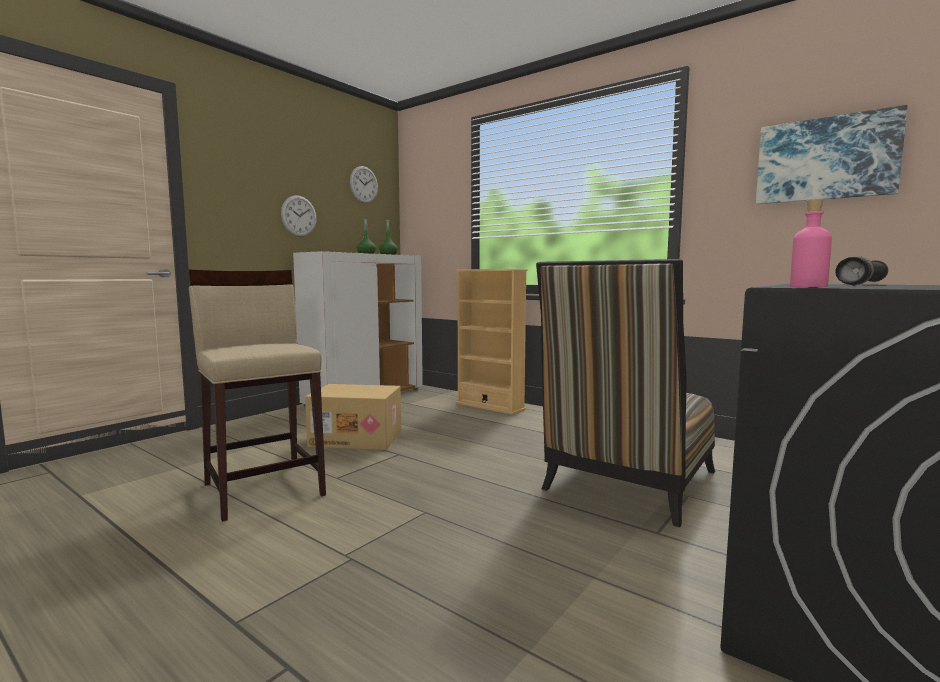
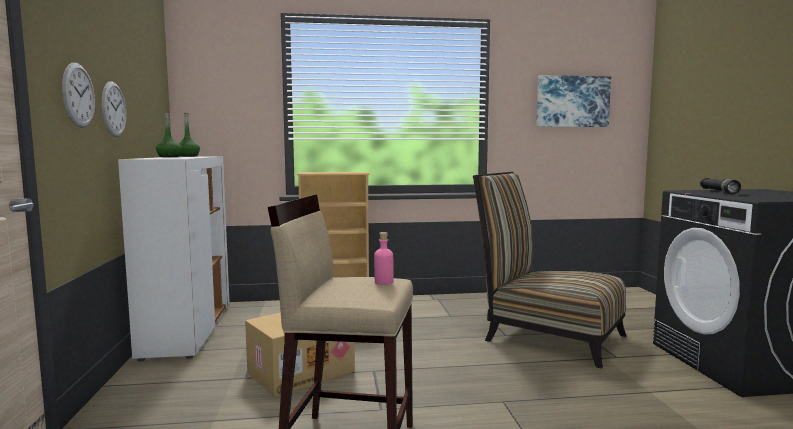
camera: 45 degrees left, 0 degrees up
(364, 184) = (150, 68): wall clock -> wall clock (78, 95)
(627, 484) = (546, 336): chair -> chair turned 135 degrees clockwise
(808, 286) = (768, 199): pink bottle -> pink bottle (384, 282)

